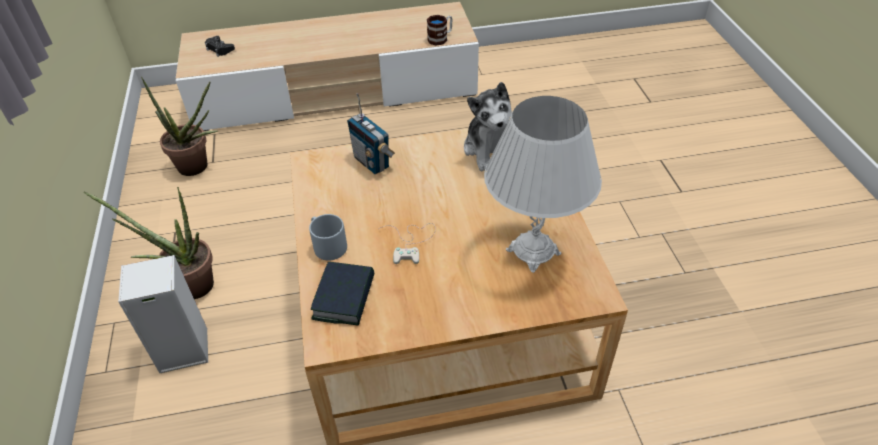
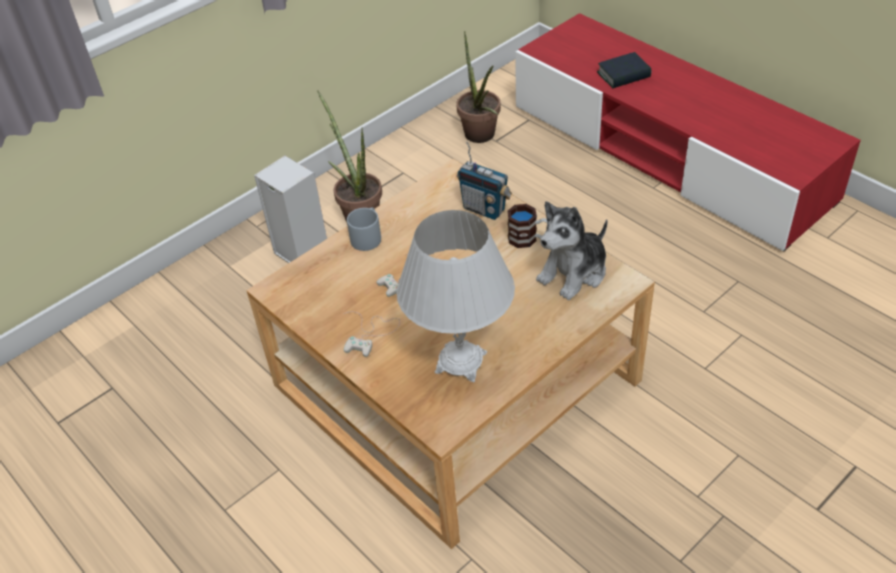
camera: 60 degrees right, 0 degrees up
(219, 49) = (582, 45): black game controller -> none
(335, 92) = (667, 153): beige tv stand -> red tv stand
(344, 298) = (322, 275): book -> book (623, 75)
(372, 162) = (484, 209): radio -> radio turned 75 degrees counterclockwise
(440, 38) = (769, 162): mug -> mug (528, 239)
(451, 294) = (370, 333): none -> white game controller

